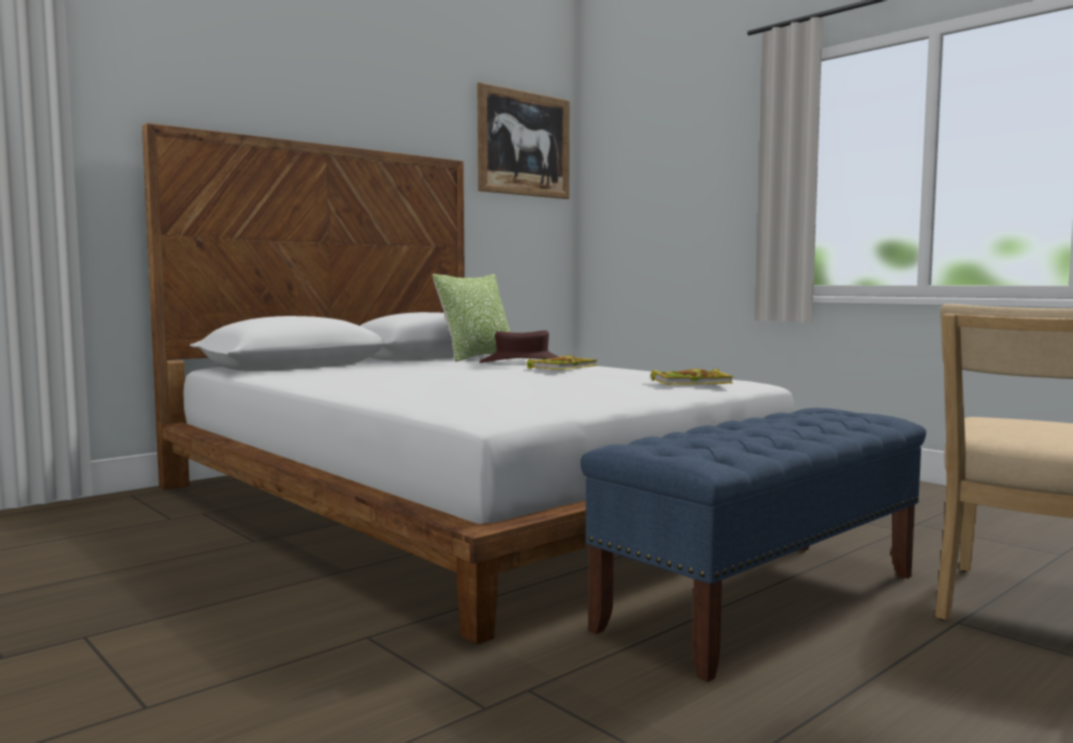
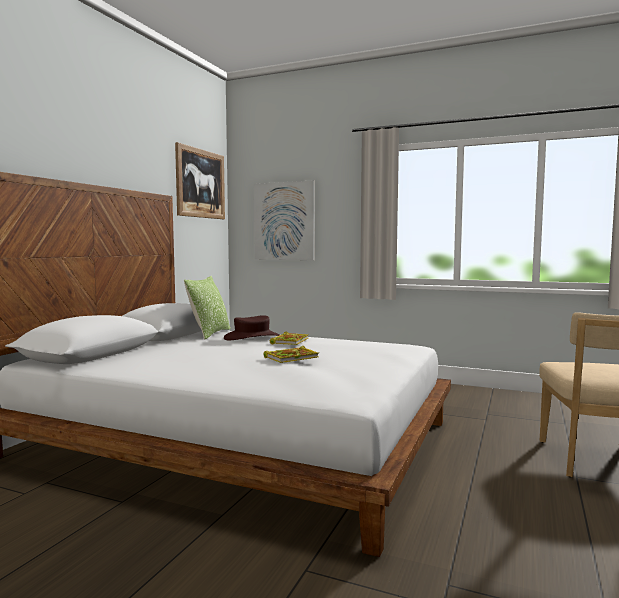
camera: 25 degrees left, 0 degrees up
(652, 197) = (284, 221): none -> picture
(693, 382) = (393, 350): book -> book (292, 357)
(763, 600) = (483, 482): blue bench -> none

